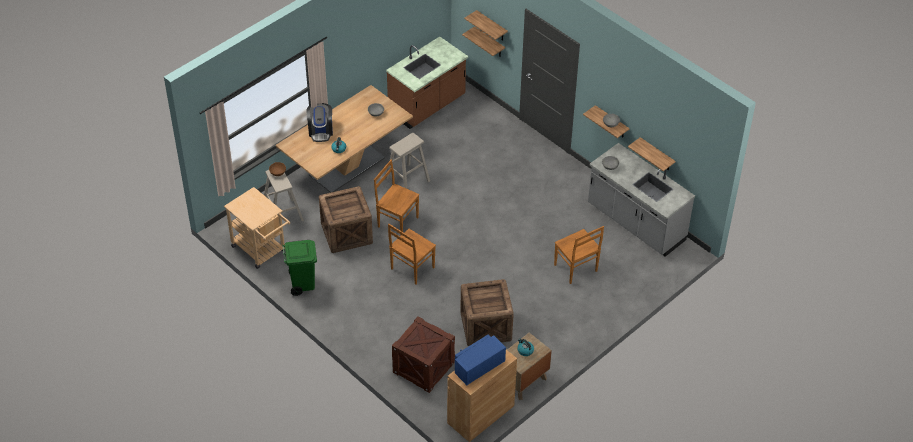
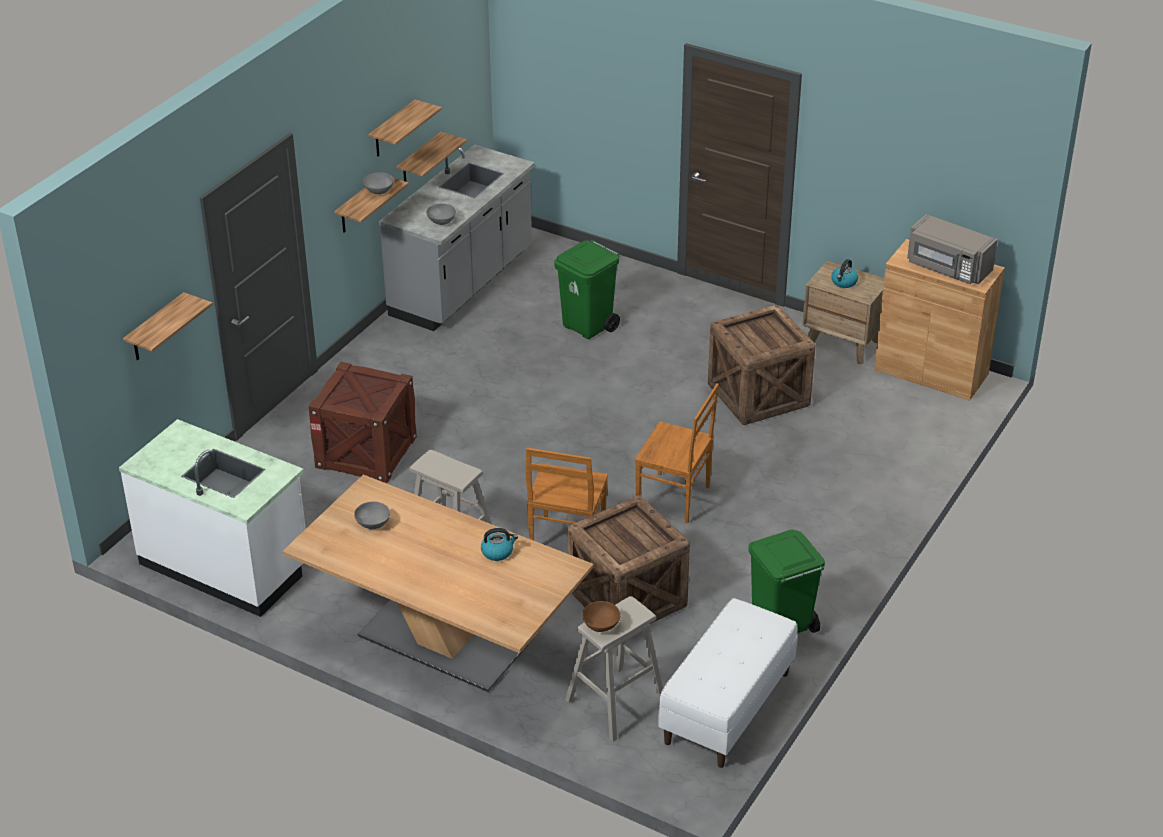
camera: 105 degrees left, 10 degrees down
(262, 251) = (727, 708): beige cart -> white bench
(320, 131) = (453, 590): coffee machine -> none
(424, 367) = (880, 443): crate -> crate (366, 452)
(427, 106) = (225, 565): brown counter -> white counter
(478, 366) = (948, 268): blue microwave -> grey microwave
(489, 42) = (159, 370): shelf -> shelf (392, 130)
(576, 269) = (588, 326): brown chair -> green trash can

